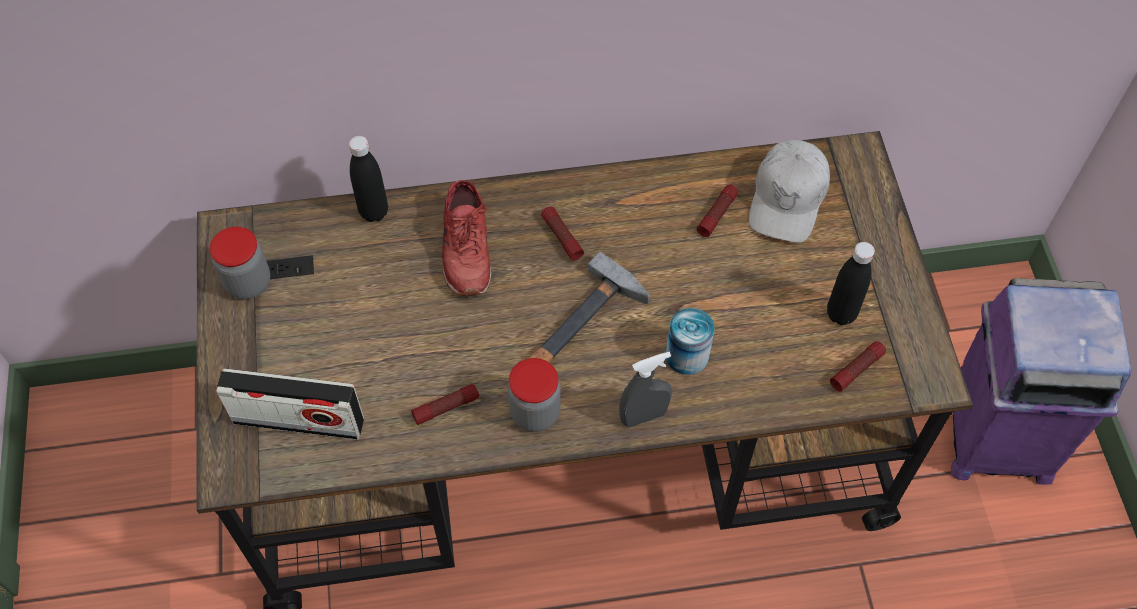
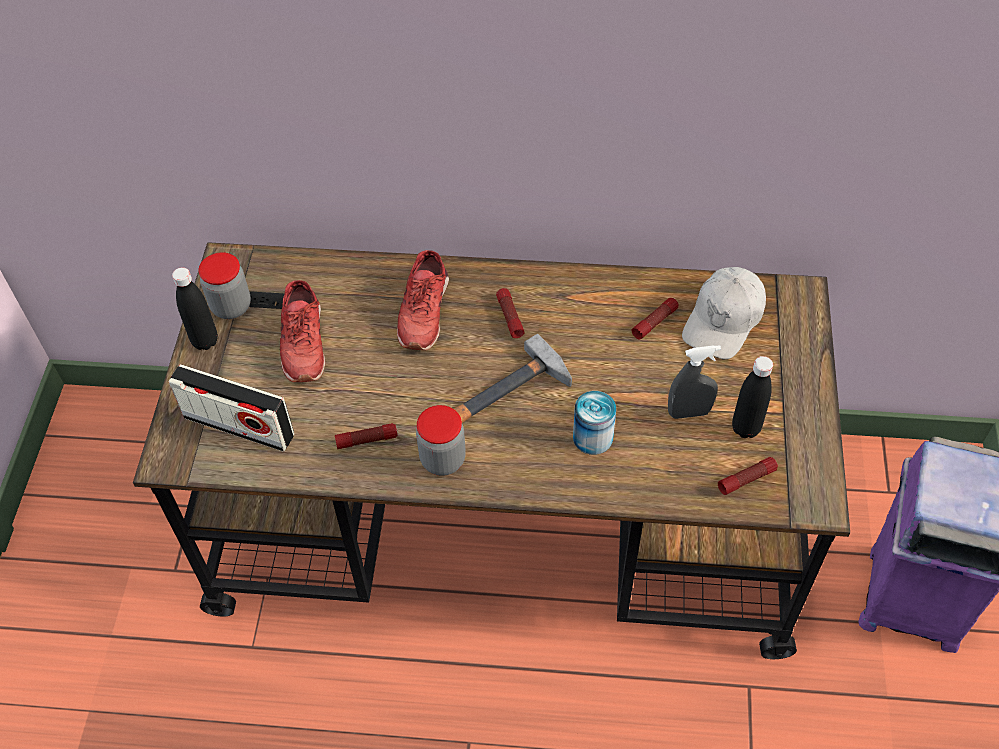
camera: 15 degrees right, 5 degrees down
(342, 309) = (303, 342): none -> red shoe
(374, 212) = (353, 267): black bottle -> black bottle (205, 341)
(643, 416) = (538, 481): grey spray bottle -> grey spray bottle (689, 412)

